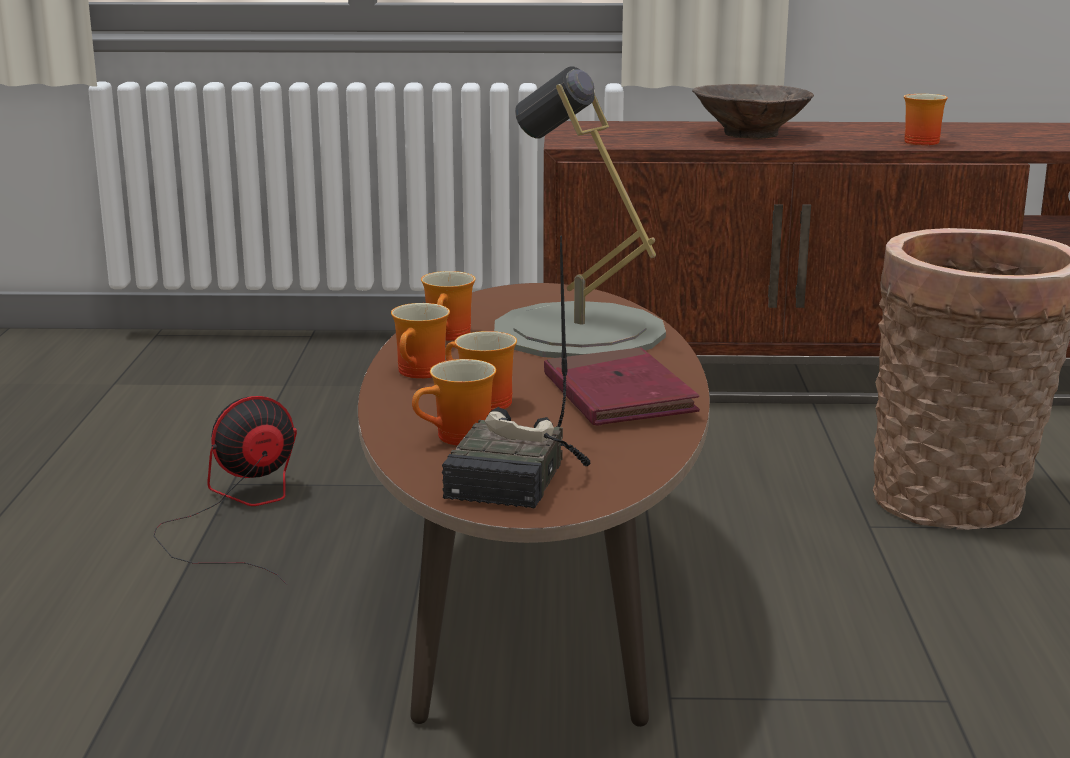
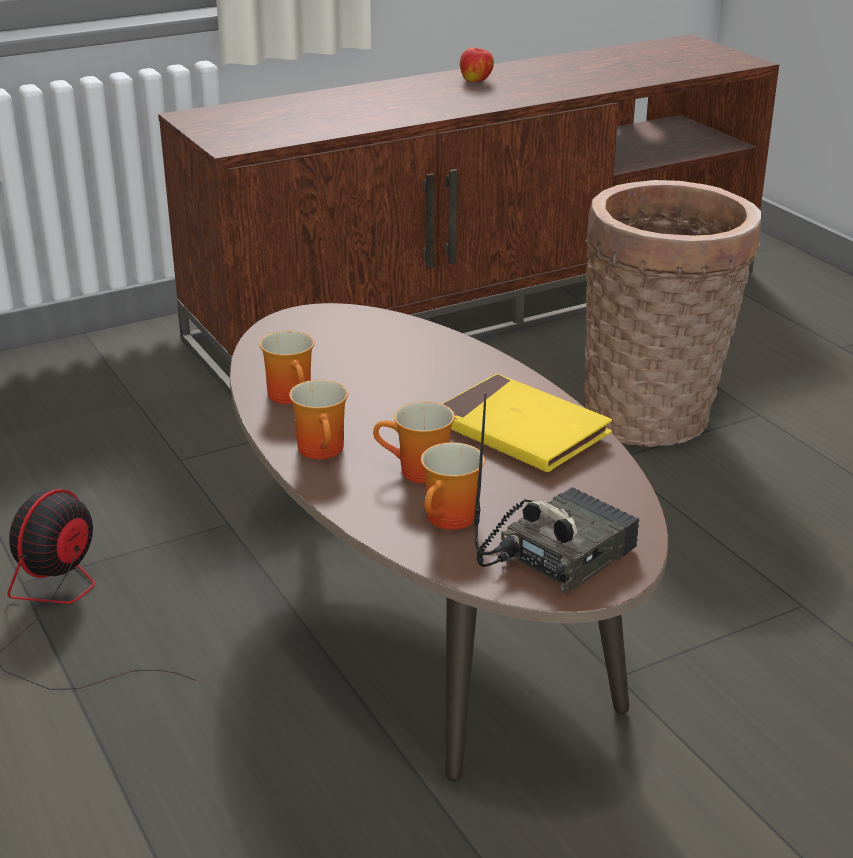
camera: 30 degrees left, 10 degrees up
(518, 480) = (555, 553): radio -> radio turned 120 degrees counterclockwise
(578, 331) = (398, 361): grey table lamp -> none
(618, 396) = (520, 430): red book -> yellow book
(750, 134) = (375, 105): brown bowl -> none
(884, 130) = (476, 81): none -> apple
(919, 141) = (522, 92): mug -> none

